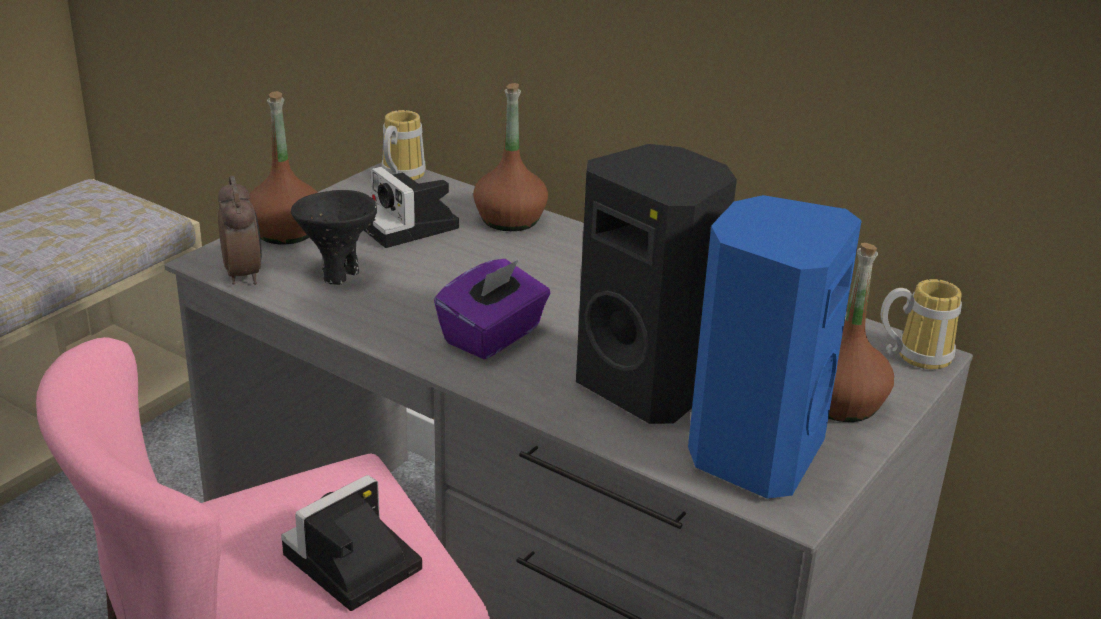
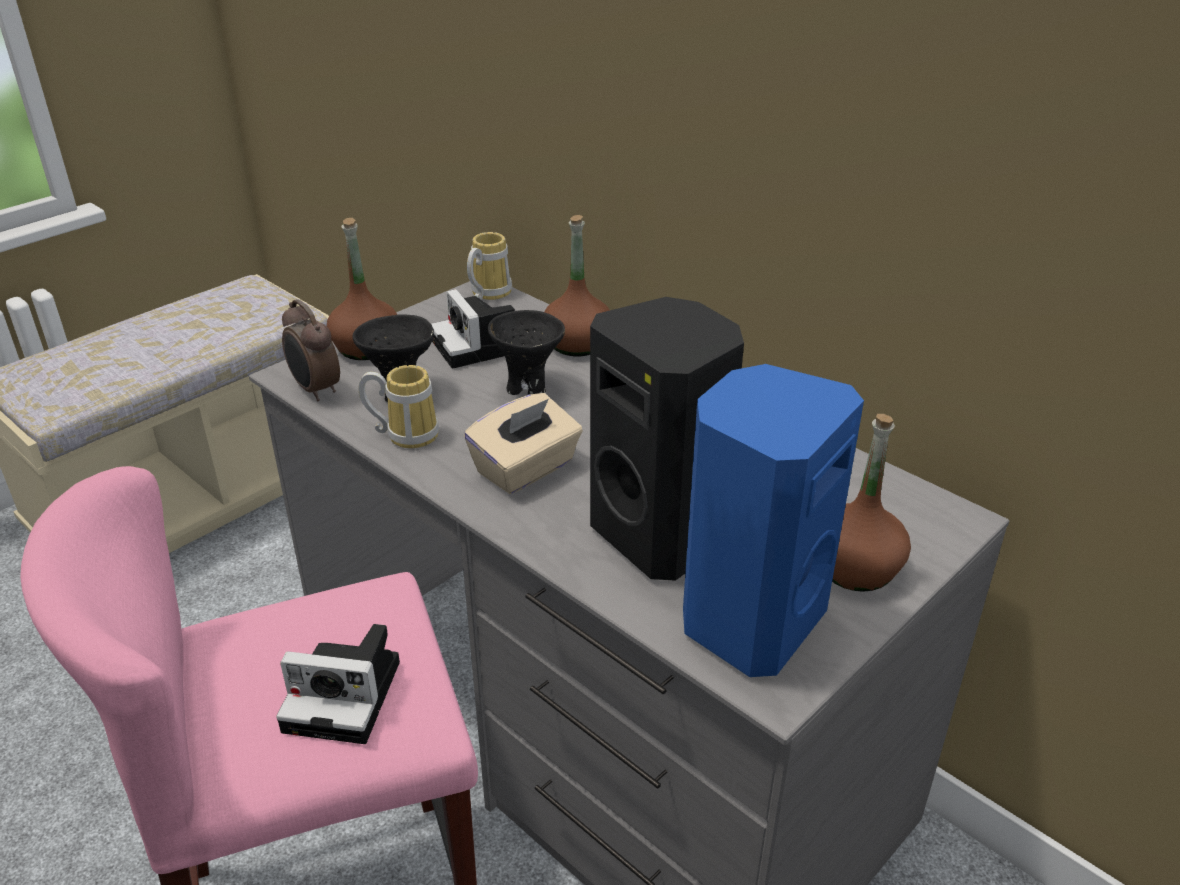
camera: 10 degrees right, 5 degrees up
(244, 274) = (315, 390): alarm clock -> alarm clock turned 150 degrees clockwise
(349, 565) = (348, 695): camera -> camera turned 135 degrees counterclockwise
(471, 263) = (527, 388): none -> black bowl
(493, 336) = (526, 469): purple tissue box -> beige tissue box
(915, 355) = (947, 517): mug -> mug (406, 433)

